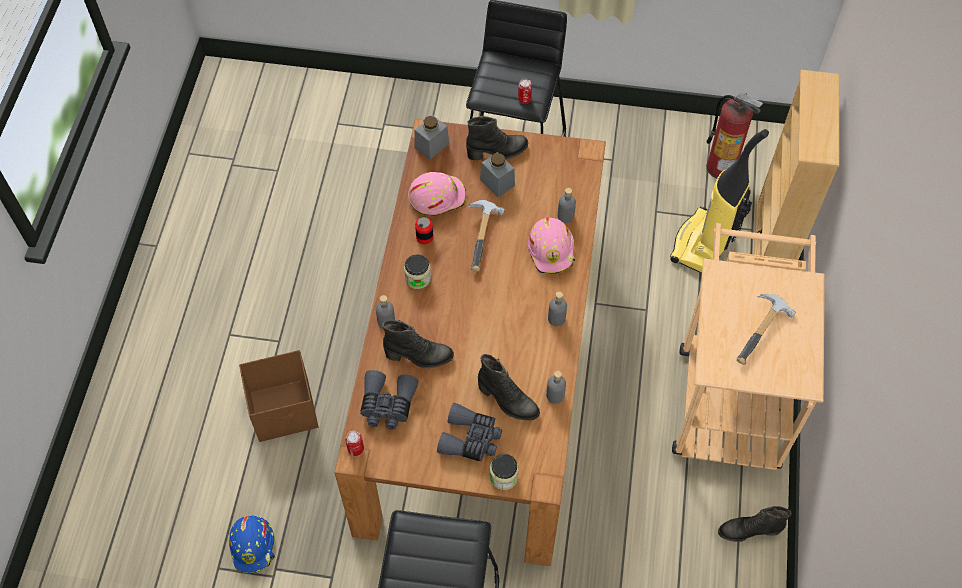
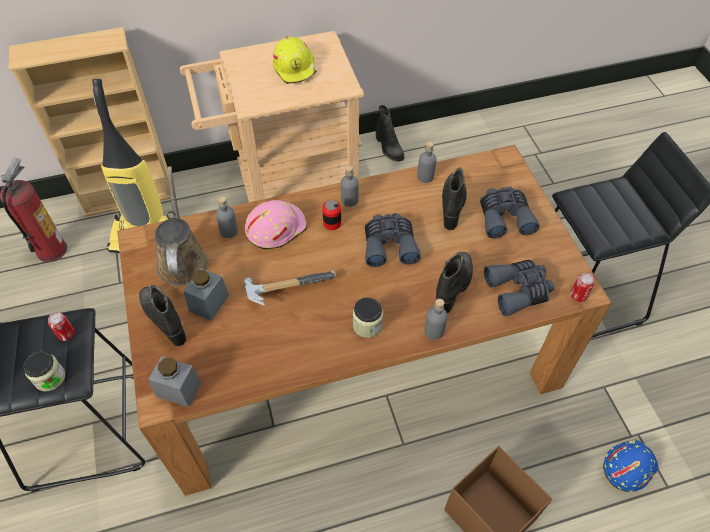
camera: 115 degrees left, 5 degrees down
(419, 356) = (453, 287): black boot -> black boot turned 45 degrees clockwise
(424, 237) = (313, 341): can -> can (332, 223)
(437, 196) = (252, 352): pink hard hat -> none
(488, 328) = (389, 244): none -> grey binoculars
(503, 477) = (520, 184): jar -> jar (50, 378)
(550, 176) = (182, 260): none -> brown watering can
(764, 333) = (295, 68): hammer -> yellow hard hat

